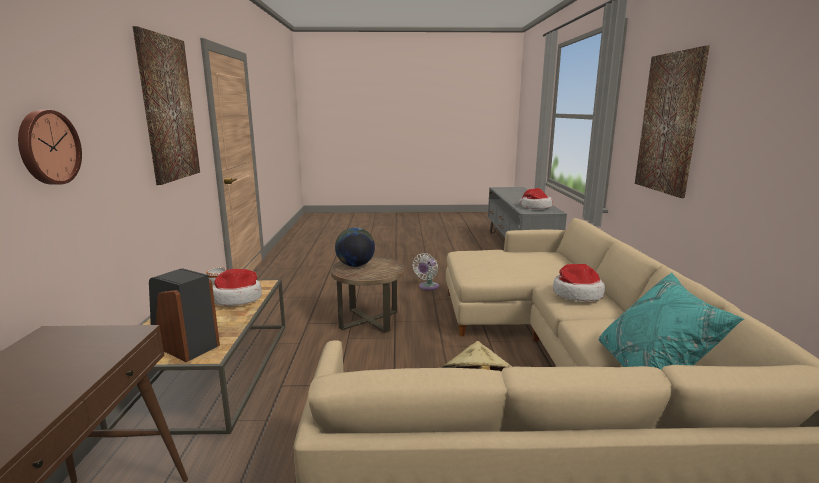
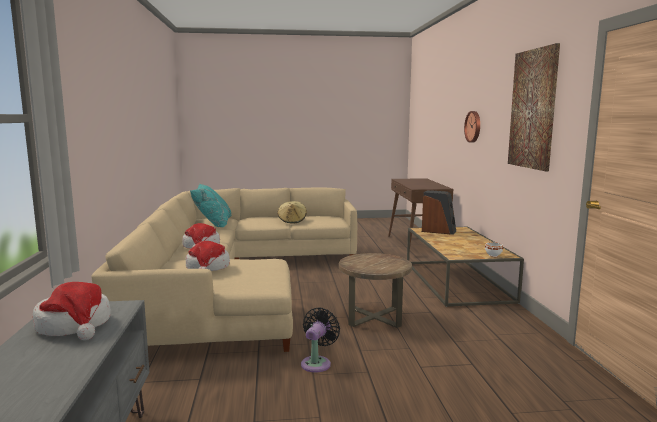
camera: 175 degrees right, 5 degrees down
(238, 298) = (454, 247): hat -> hat (208, 268)
(355, 265) = (388, 264): globe -> none
(427, 287) = (317, 363): white fan -> black fan
(669, 123) = (87, 121): picture -> none

